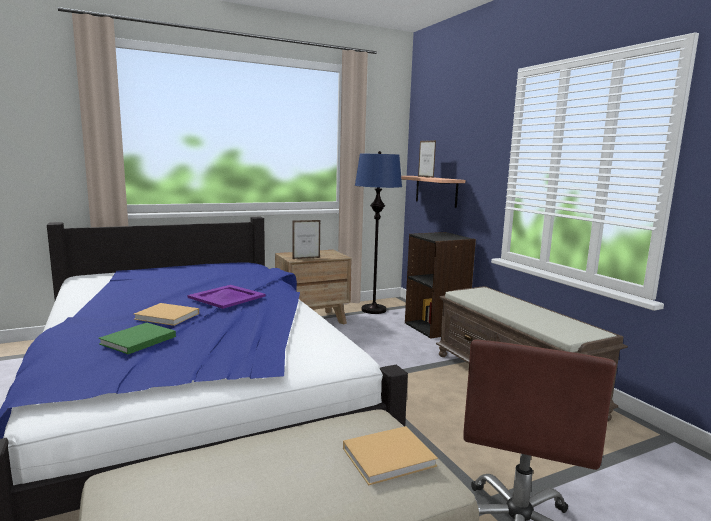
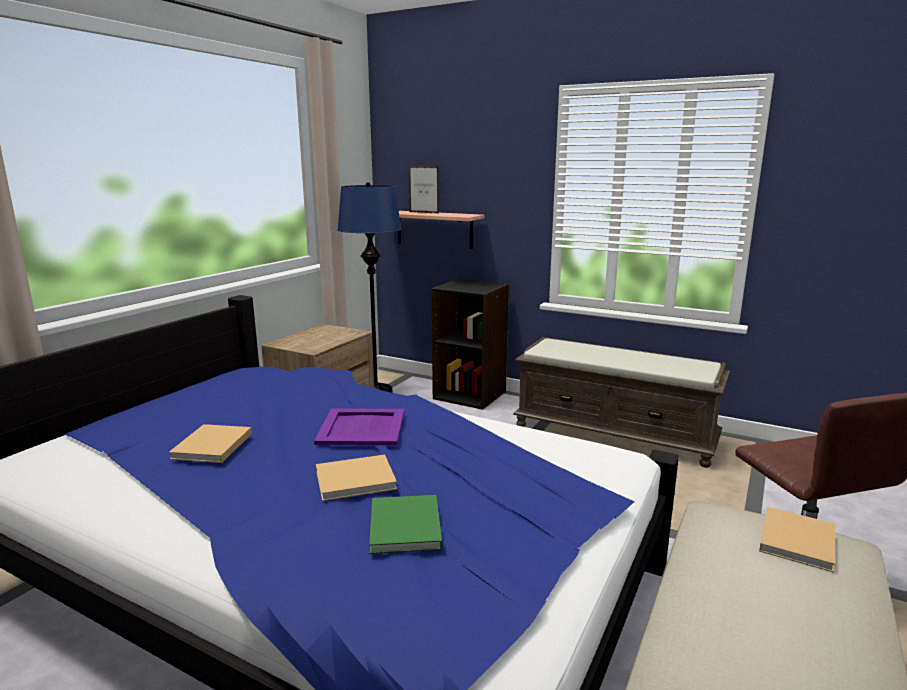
camera: 35 degrees left, 5 degrees up
(147, 287) = (211, 447): none -> beige book
(306, 258) = (322, 344): picture frame -> none

